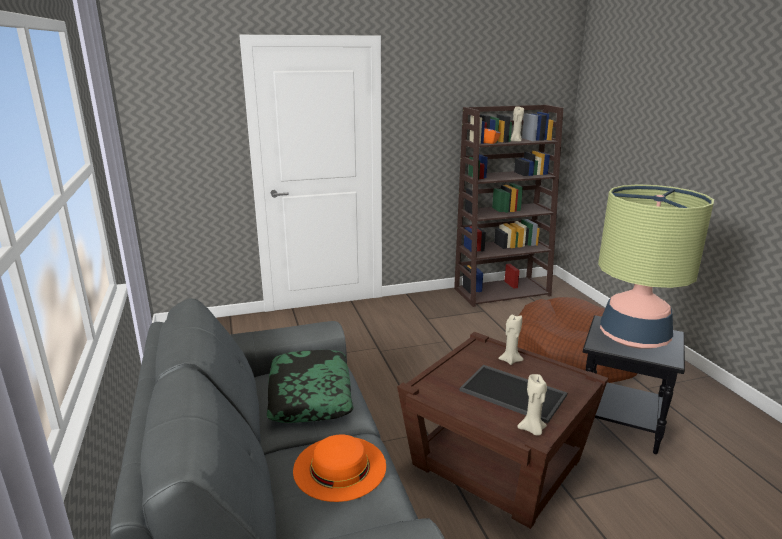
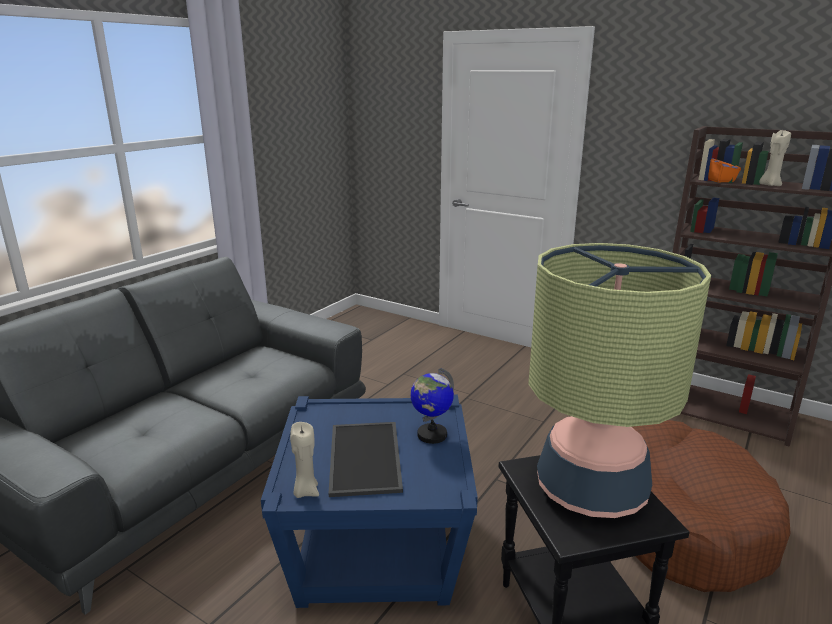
camera: 50 degrees right, 0 degrees up
(309, 395) = (256, 373): pillow -> none
(339, 467) = (167, 422): orange hat -> none
(497, 462) = (378, 542): brown side table -> blue side table
(510, 360) = (431, 435): beige candle -> globe

